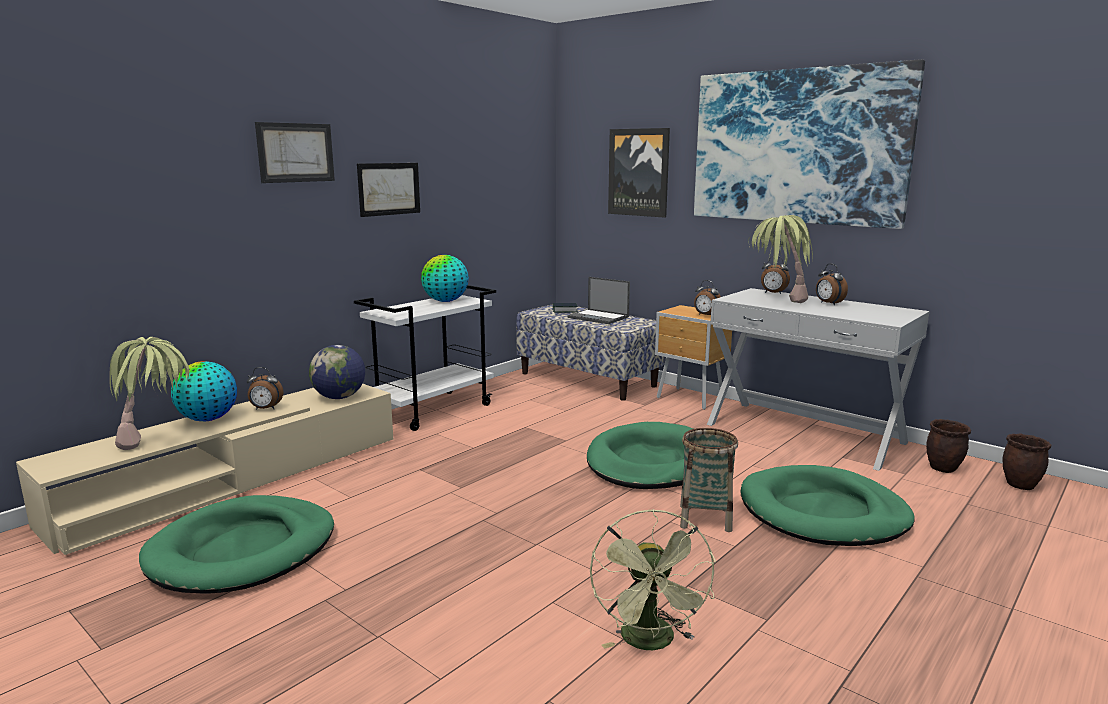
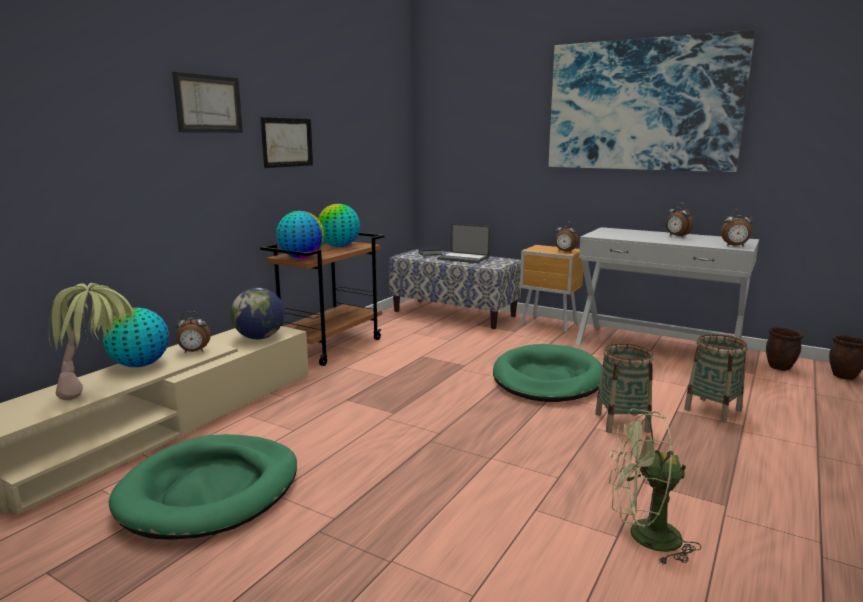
camera: 10 degrees left, 0 degrees up
(395, 313) = (301, 258): none -> globe
(433, 410) = (331, 346): white cart -> brown cart
(639, 172) = (495, 131): picture -> none
(651, 643) = (643, 537): green fan -> green fan turned 105 degrees clockwise
(773, 293) = (623, 230): alarm clock -> alarm clock (735, 246)
(777, 303) = (636, 237): potted plant -> none
(823, 512) = (713, 410): green dog bed -> basket

